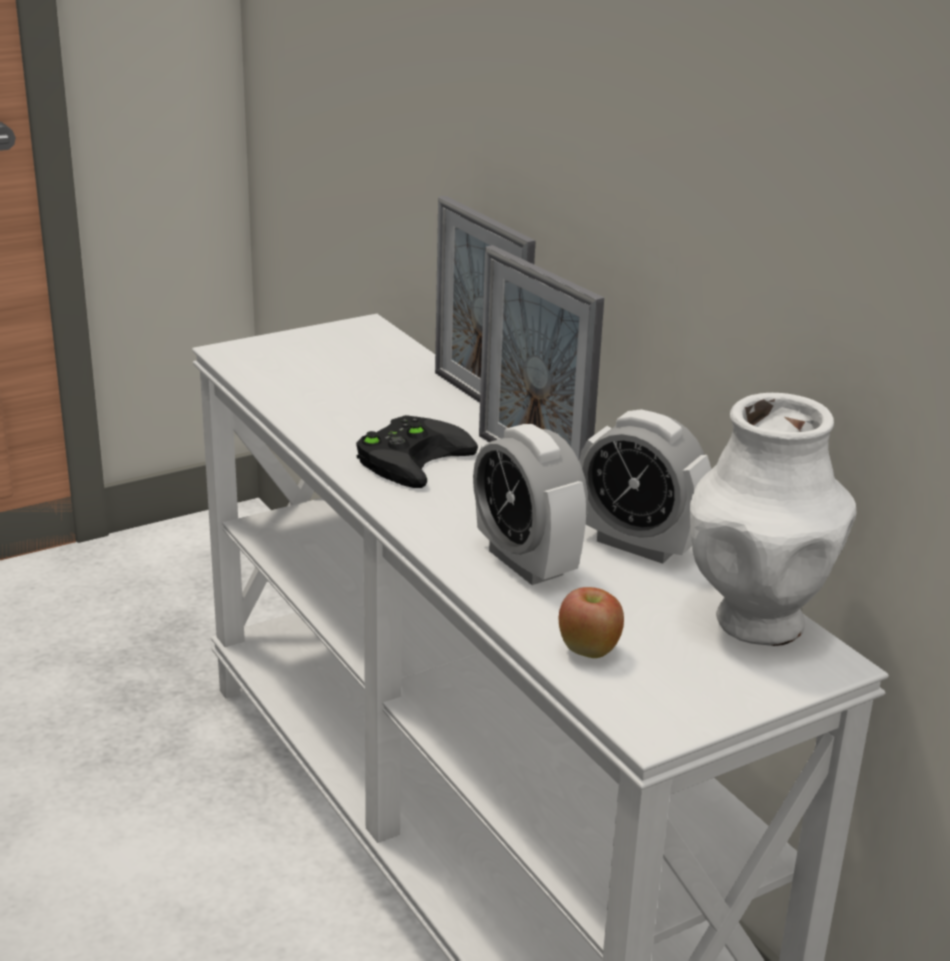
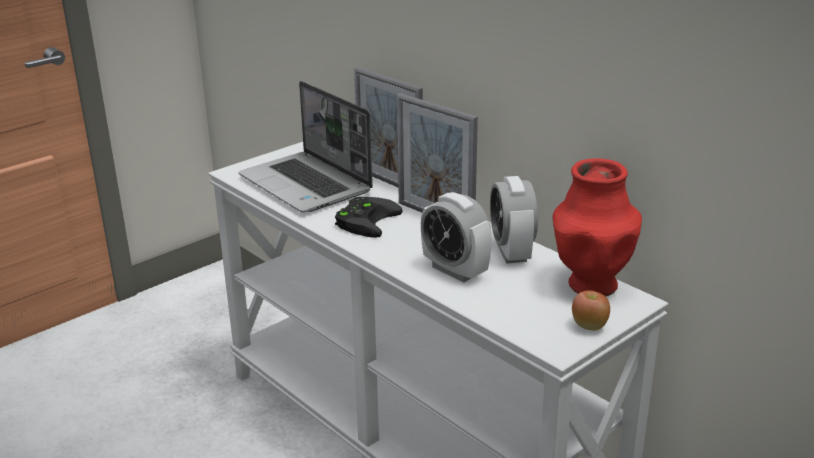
camera: 10 degrees left, 0 degrees up
(341, 386) = (307, 185): none -> laptop
(588, 650) = (508, 313): apple -> apple (589, 326)
(638, 544) = (511, 252): alarm clock -> alarm clock turned 60 degrees clockwise
(756, 621) = (590, 285): white vase -> red vase

